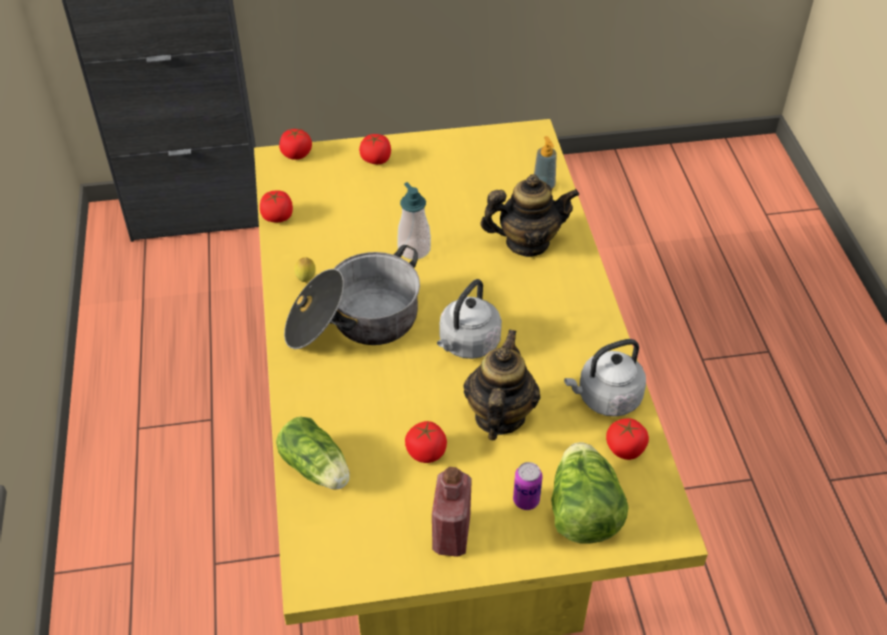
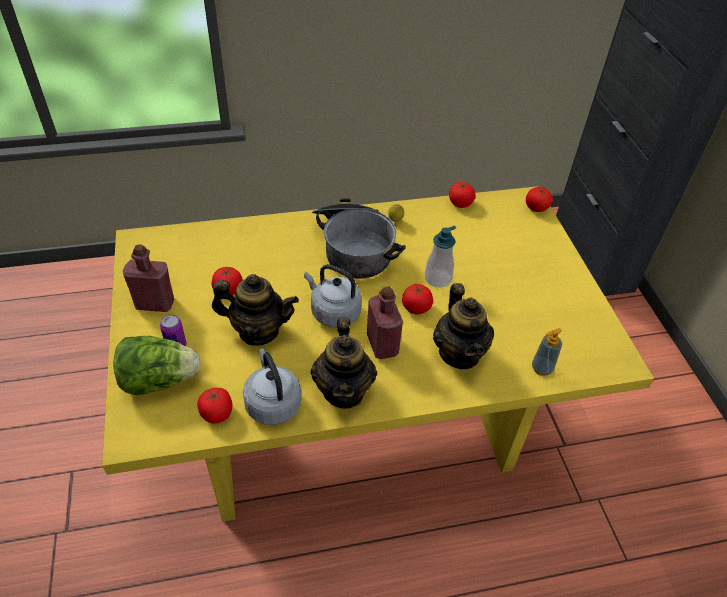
camera: 85 degrees right, 0 degrees up
(317, 469) = (220, 237): lettuce -> none
(376, 159) = (544, 252): tomato -> tomato (416, 307)
(517, 303) = (382, 345): none -> red bottle
(583, 337) = (344, 390): none -> teapot

